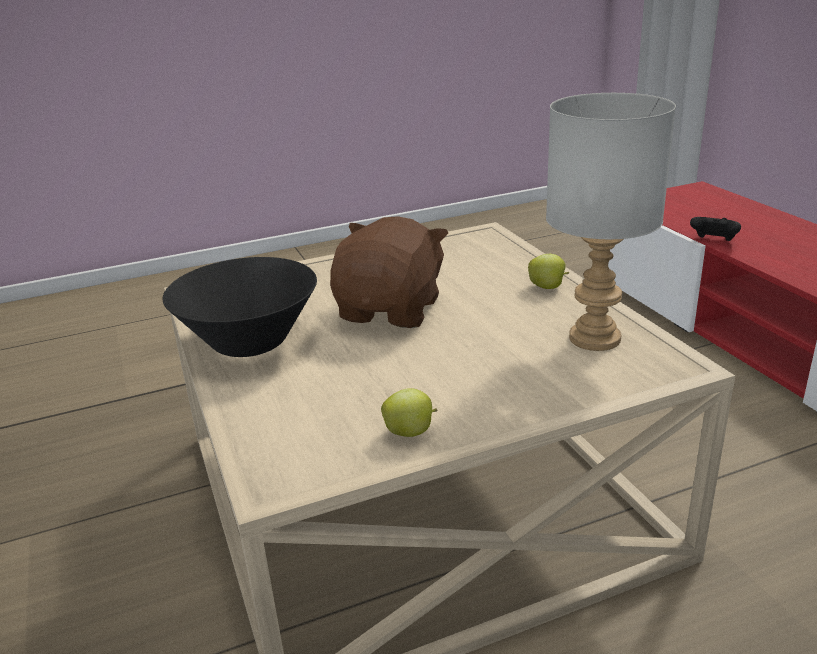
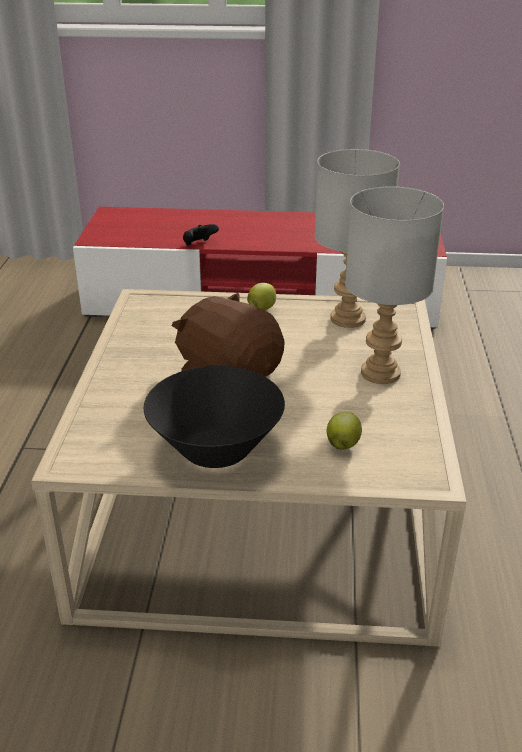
camera: 65 degrees left, 5 degrees up
(410, 432) = (406, 413): apple -> apple (343, 444)
(488, 391) = (379, 372): none -> grey table lamp

